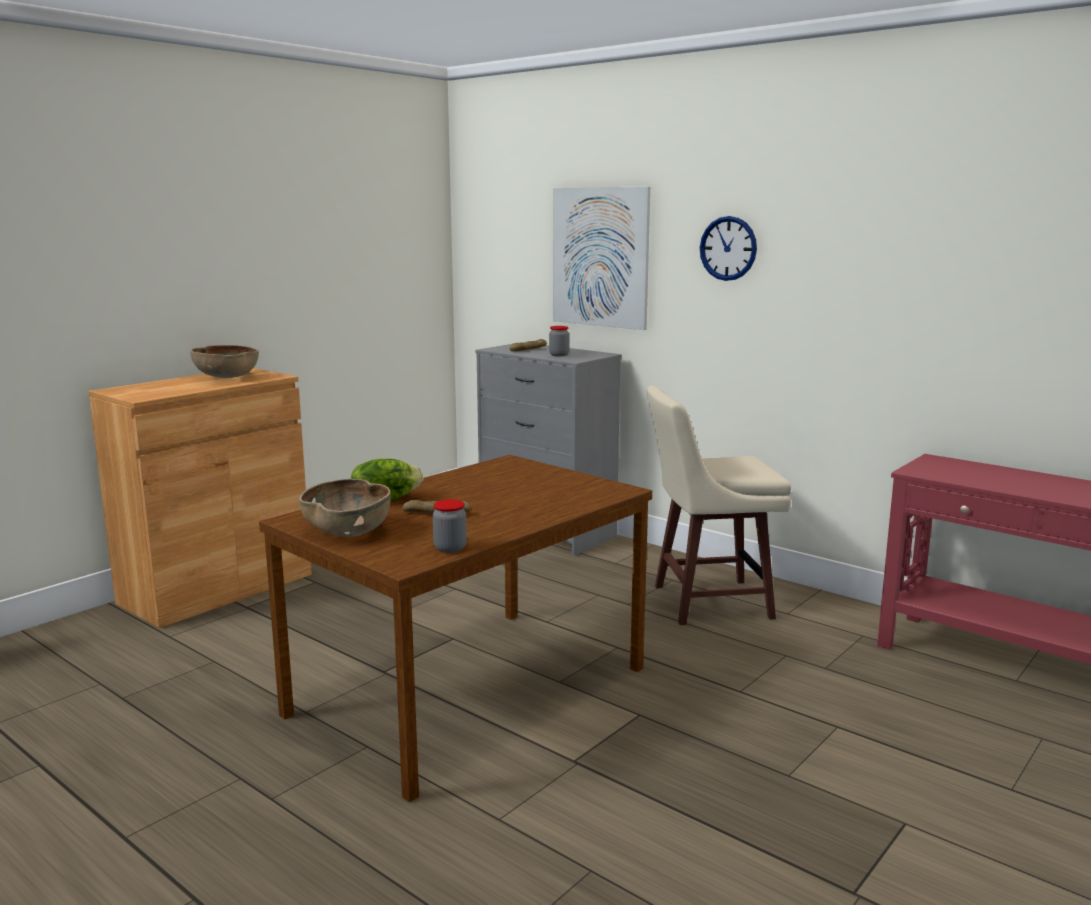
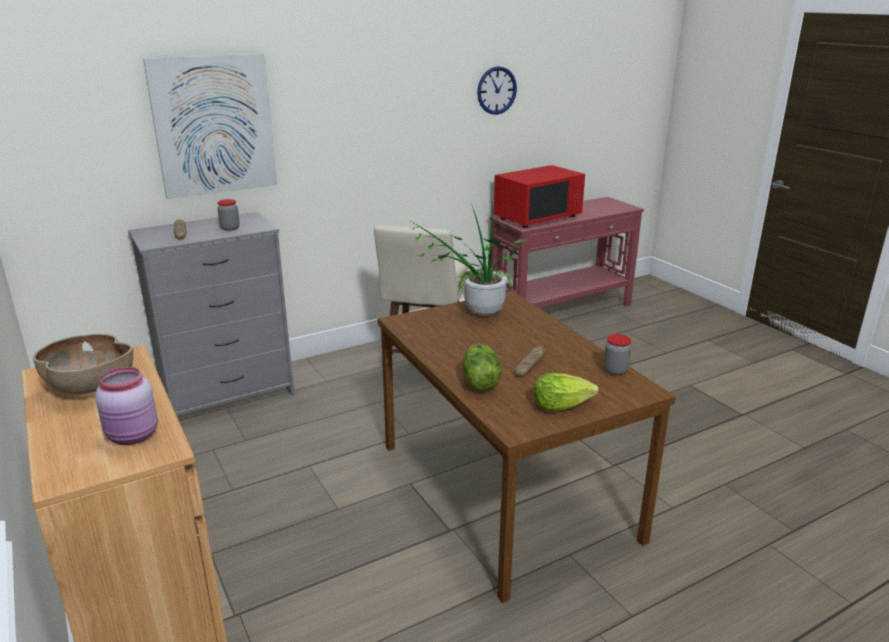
camera: 70 degrees left, 10 degrees up
(159, 391) = (134, 436): none -> pink jar
(348, 531) = (561, 405): brown bowl -> lettuce
(560, 482) = (475, 313): none -> potted plant
(728, 248) = (344, 102): wall clock -> wall clock (496, 90)
(978, 473) = (537, 217): none -> red microwave

